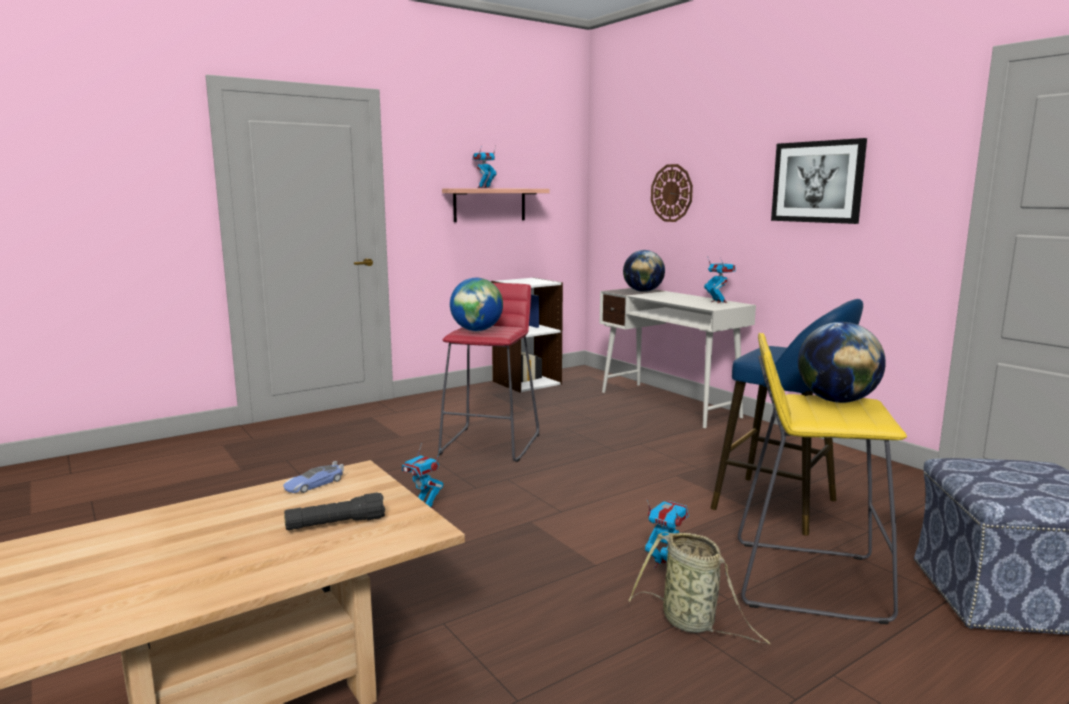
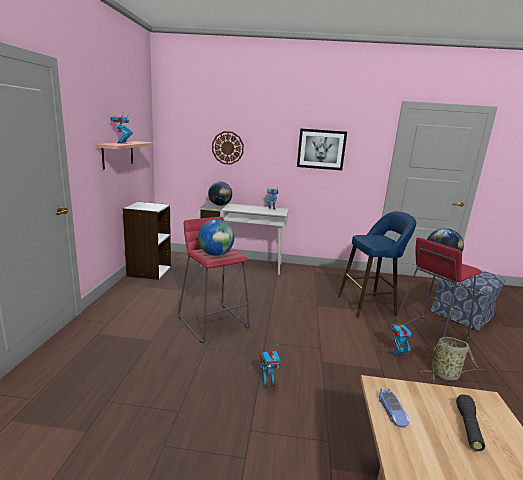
camera: 50 degrees left, 5 degrees up
(806, 579) = (429, 335): yellow stool -> red stool

